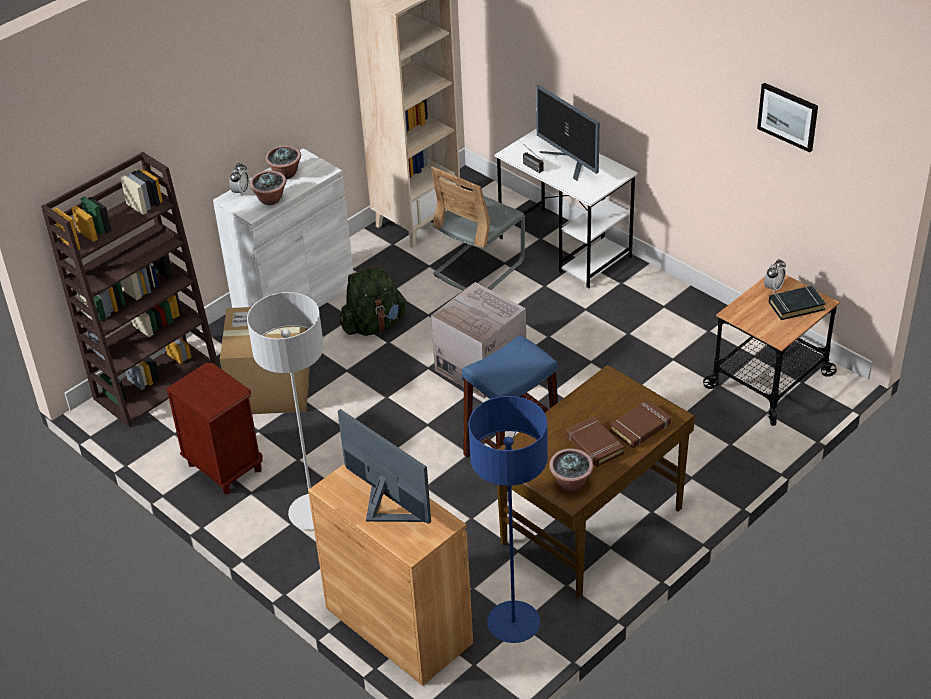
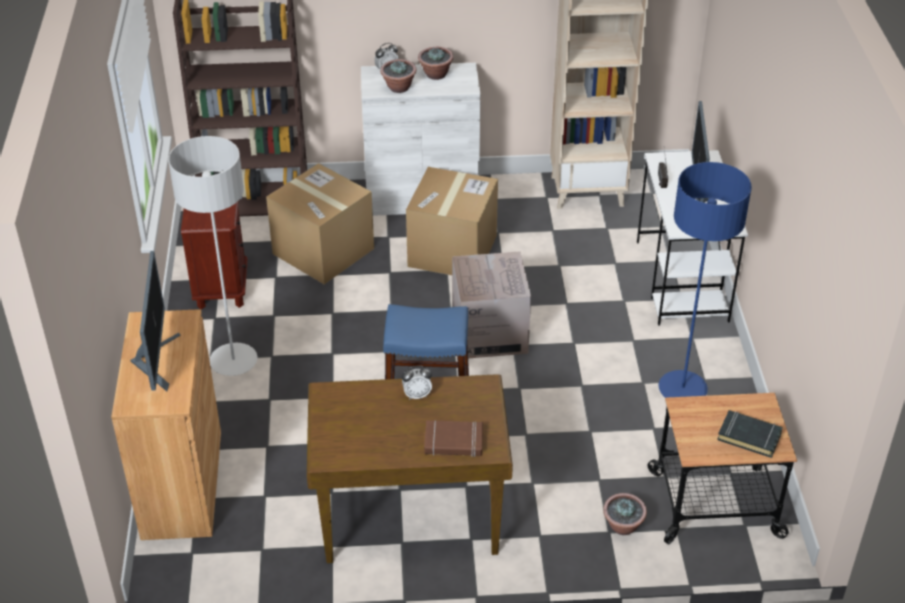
camera: 40 degrees right, 0 degrees up
(374, 325) = (452, 251): green backpack -> cardboard box
(479, 268) = (589, 255): grey chair -> none
(513, 623) = (257, 545): blue floor lamp -> blue floor lamp (682, 389)
(571, 483) = (340, 446): potted plant -> potted plant (623, 527)
(594, 445) = (399, 430): brown book -> none
(773, 287) = (750, 408): alarm clock -> alarm clock (417, 395)
(788, 116) = (826, 230): picture -> none

